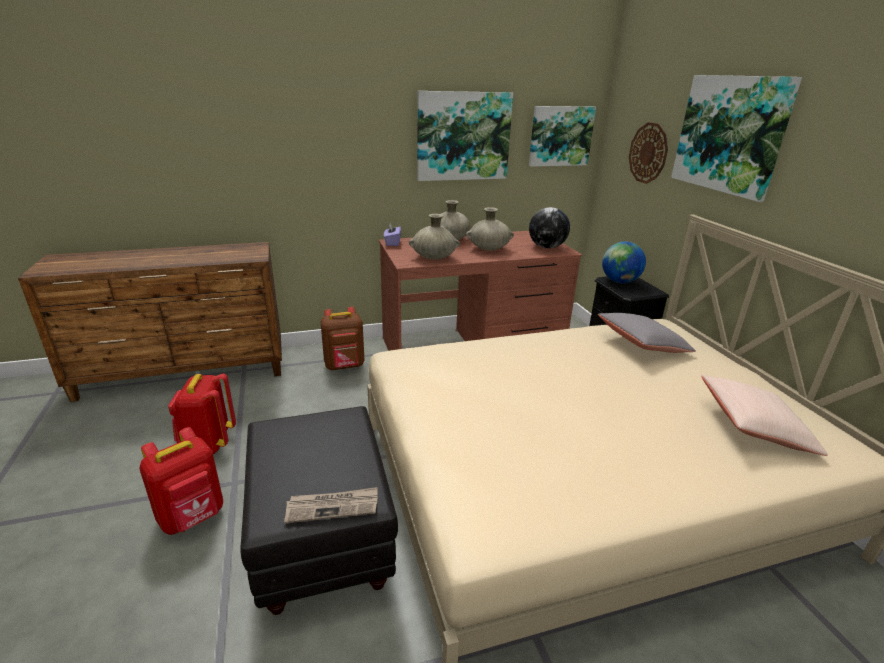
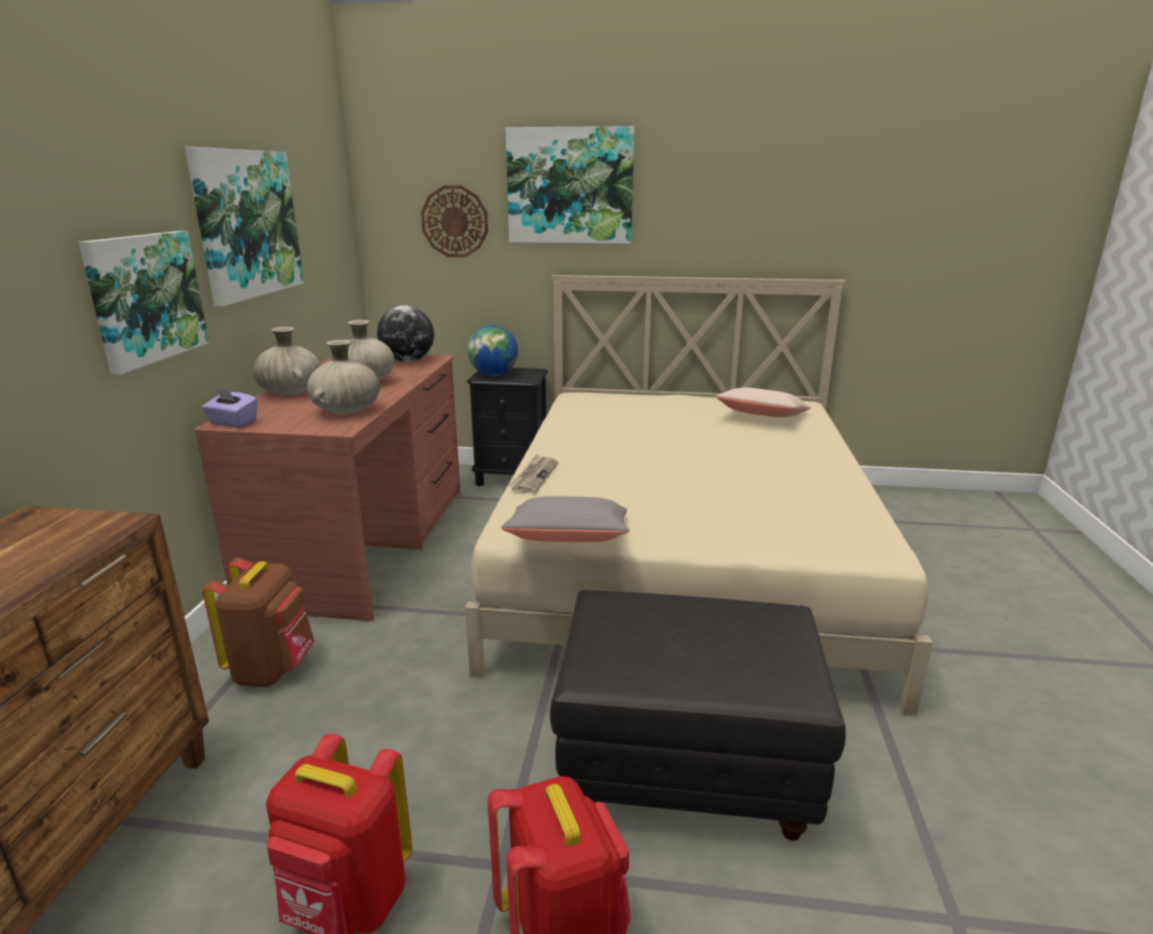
camera: 65 degrees left, 5 degrees down
(333, 506) = (792, 638): newspaper -> newspaper (534, 476)
(560, 136) = (328, 215): picture -> picture (145, 298)
(642, 345) = (609, 412): grey pillow -> grey pillow (568, 540)

